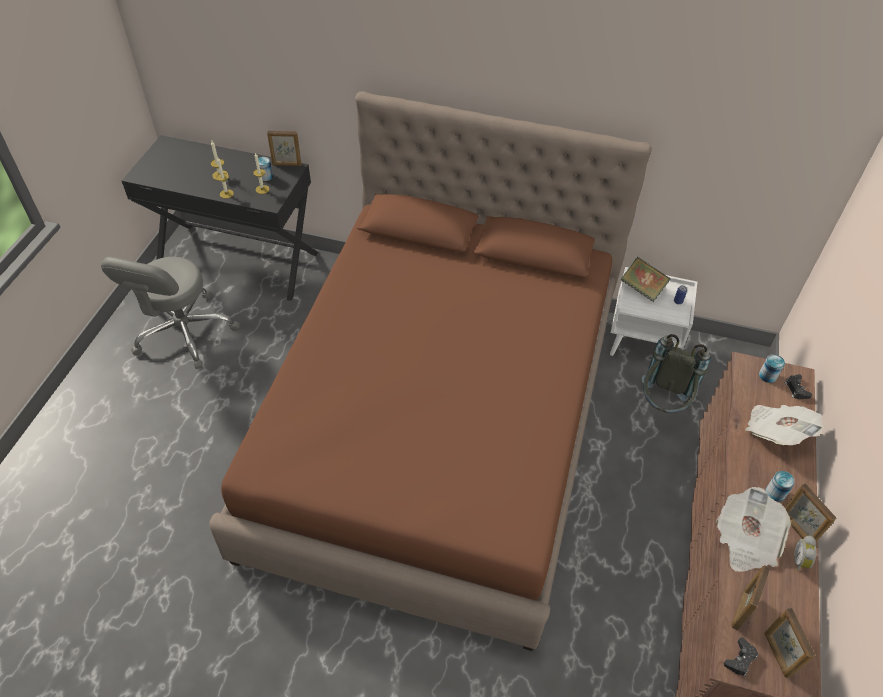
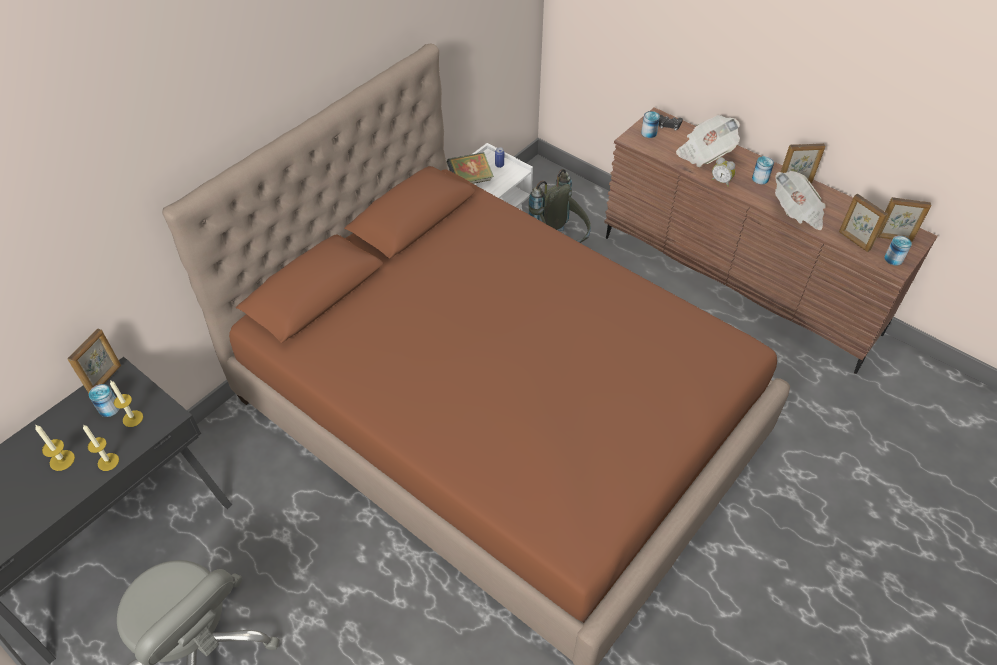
camera: 65 degrees left, 0 degrees up
(740, 659) = (893, 259): black game controller -> can
(800, 561) = (822, 193): alarm clock -> alarm clock (721, 181)

